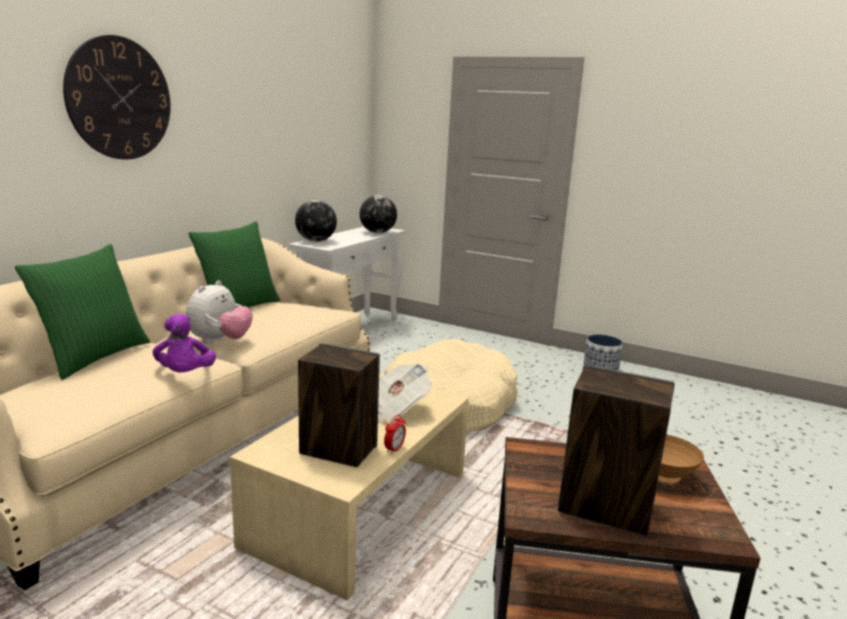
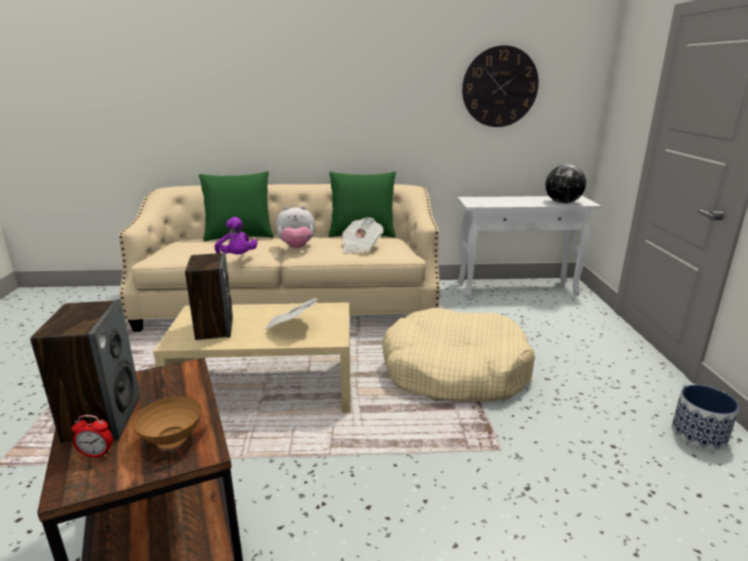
camera: 60 degrees right, 5 degrees up
(119, 99) = (304, 77): wall clock -> wall clock (500, 87)
(185, 375) = (237, 257): purple plush toy -> purple plush toy turned 75 degrees counterclockwise
(284, 318) = (360, 247): none -> newspaper
(315, 241) = (483, 199): globe -> none
(394, 449) = (231, 344): alarm clock -> alarm clock (96, 454)

